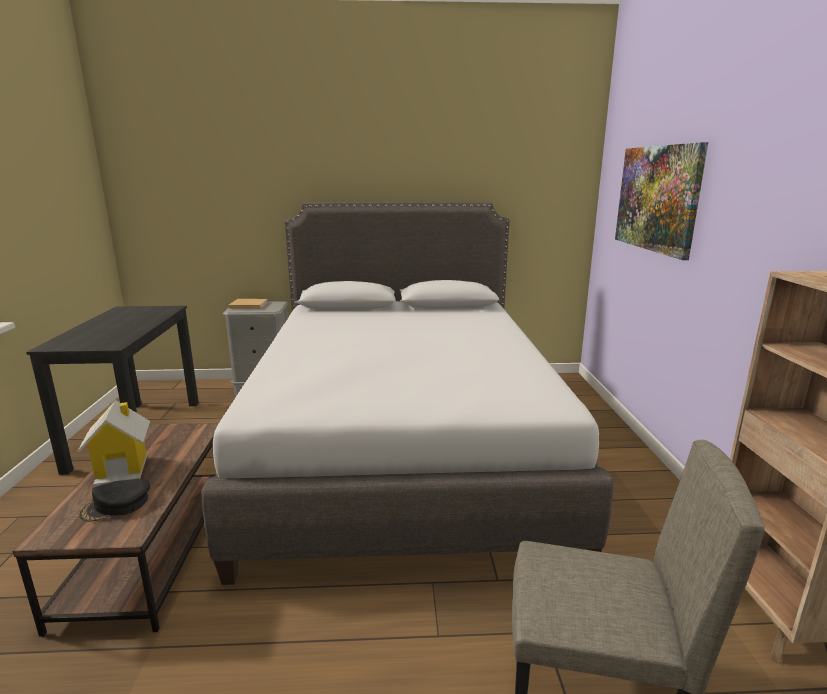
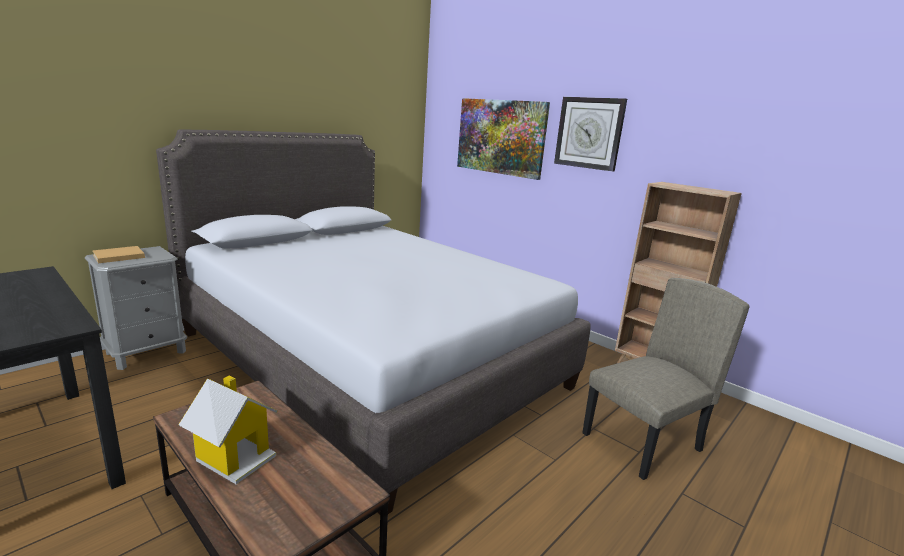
camera: 45 degrees left, 0 degrees up
(117, 505) = (298, 483): black cap -> none
(747, 186) = (589, 133): none -> wall clock

